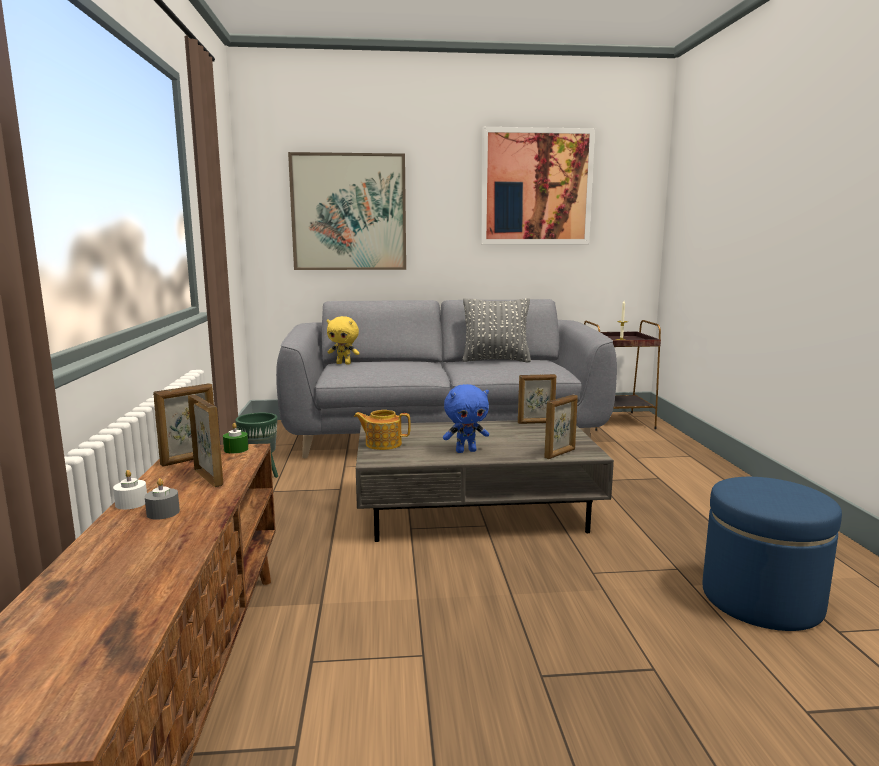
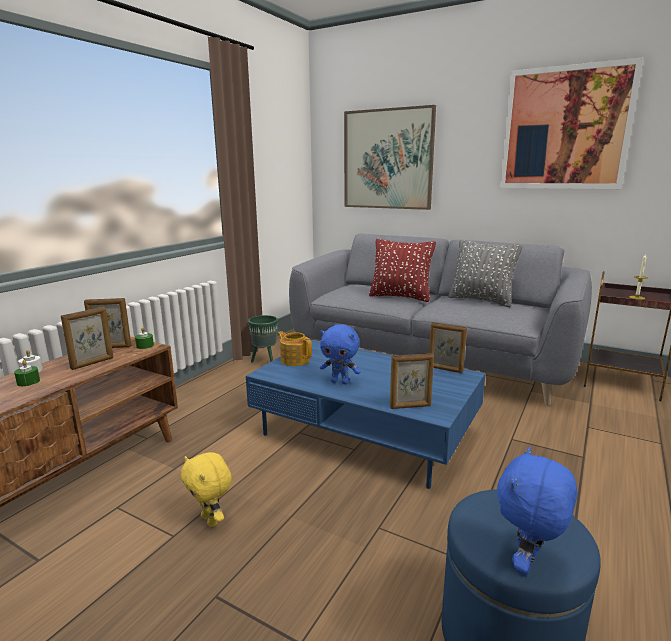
camera: 35 degrees right, 5 degrees up
(163, 512) = (28, 382): grey candle -> green candle
(209, 477) = (93, 363): picture frame -> picture frame turned 45 degrees clockwise
(344, 363) = (355, 286): yellow plush toy -> yellow plush toy (211, 520)
(416, 367) = (400, 297): none -> red pillow
(476, 509) = (366, 432): grey coffee table -> blue coffee table
(808, 507) = (527, 564): none -> blue plush toy

